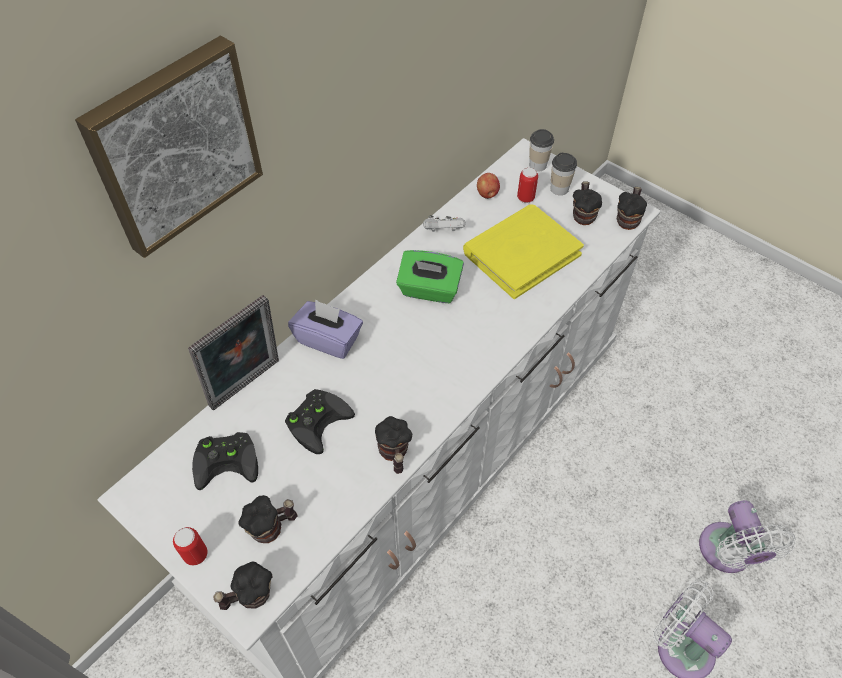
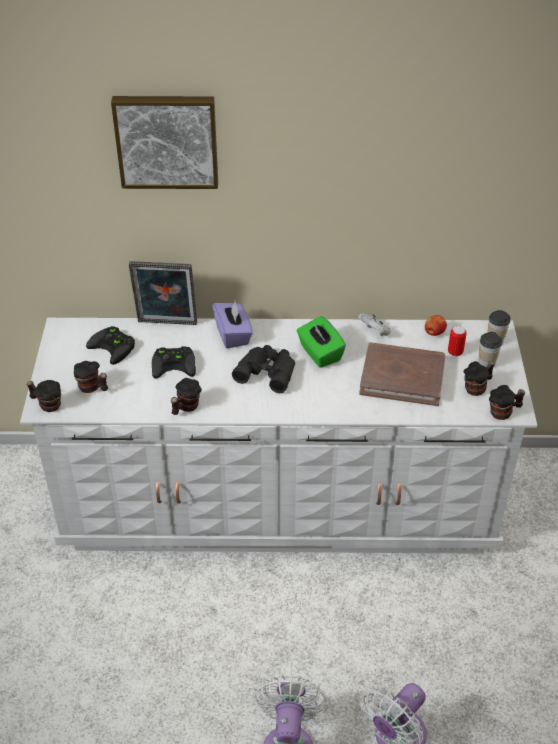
camera: 50 degrees right, 10 degrees down
(196, 555) = (51, 371): can -> none
(411, 347) = (267, 371): none -> black binoculars
(521, 253) = (402, 377): yellow book -> brown book

